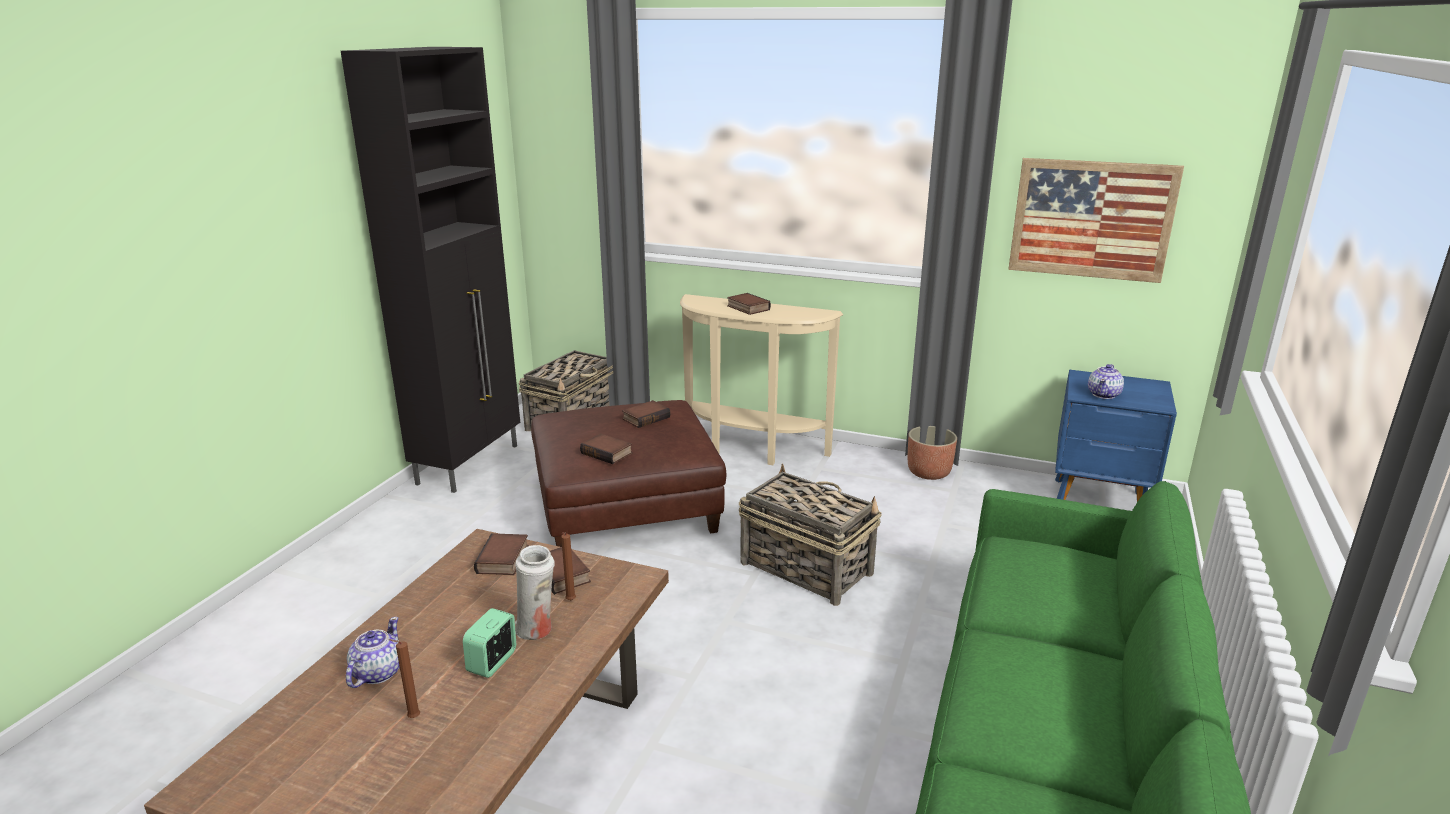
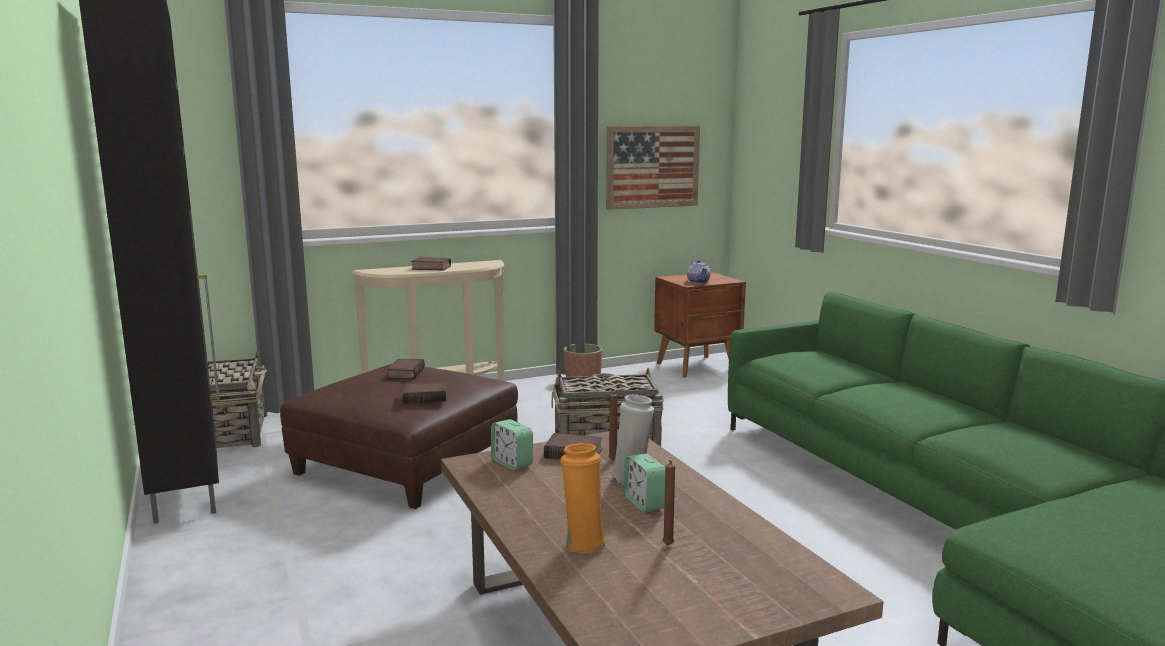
camera: 45 degrees left, 10 degrees down
(377, 673) = (582, 543): teapot -> orange vase
(504, 560) = (512, 463): book -> alarm clock
(1100, 504) = (697, 367): blue nightstand -> brown nightstand

